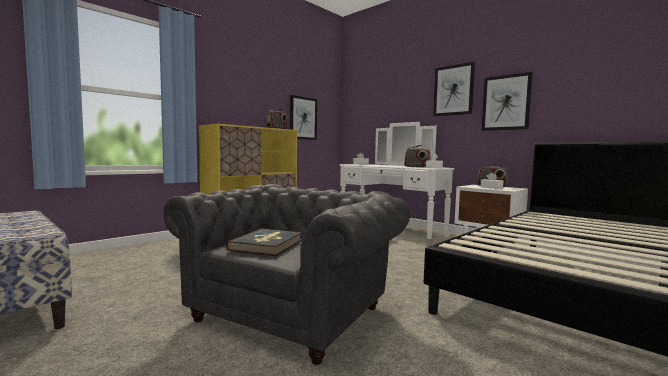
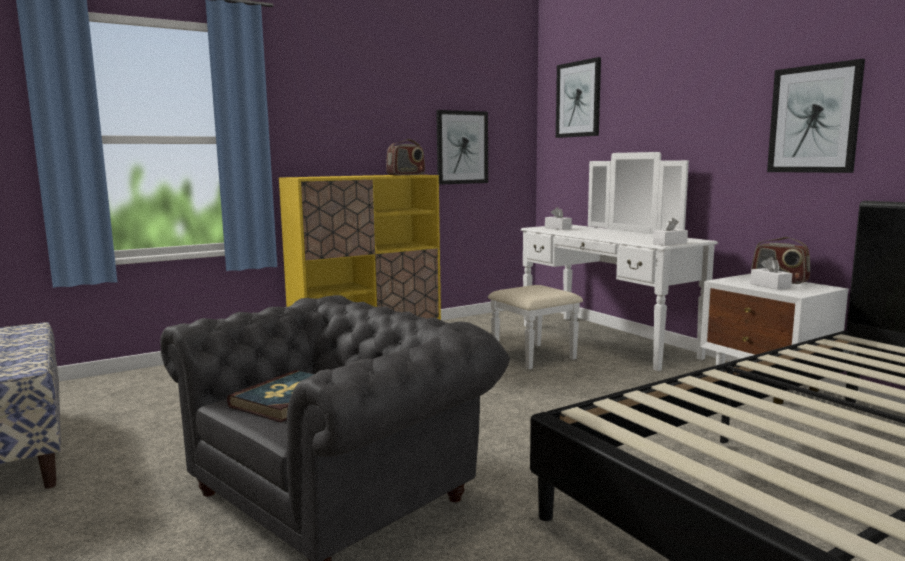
camera: 15 degrees right, 5 degrees up
(417, 167) = (643, 239): radio -> none
(453, 90) = (721, 93): picture -> picture (578, 99)

